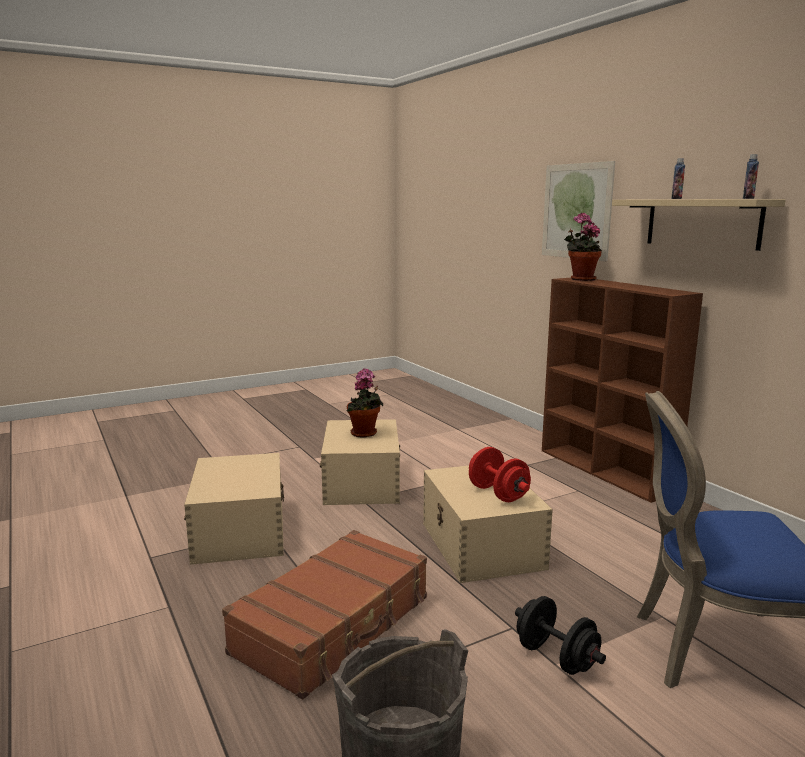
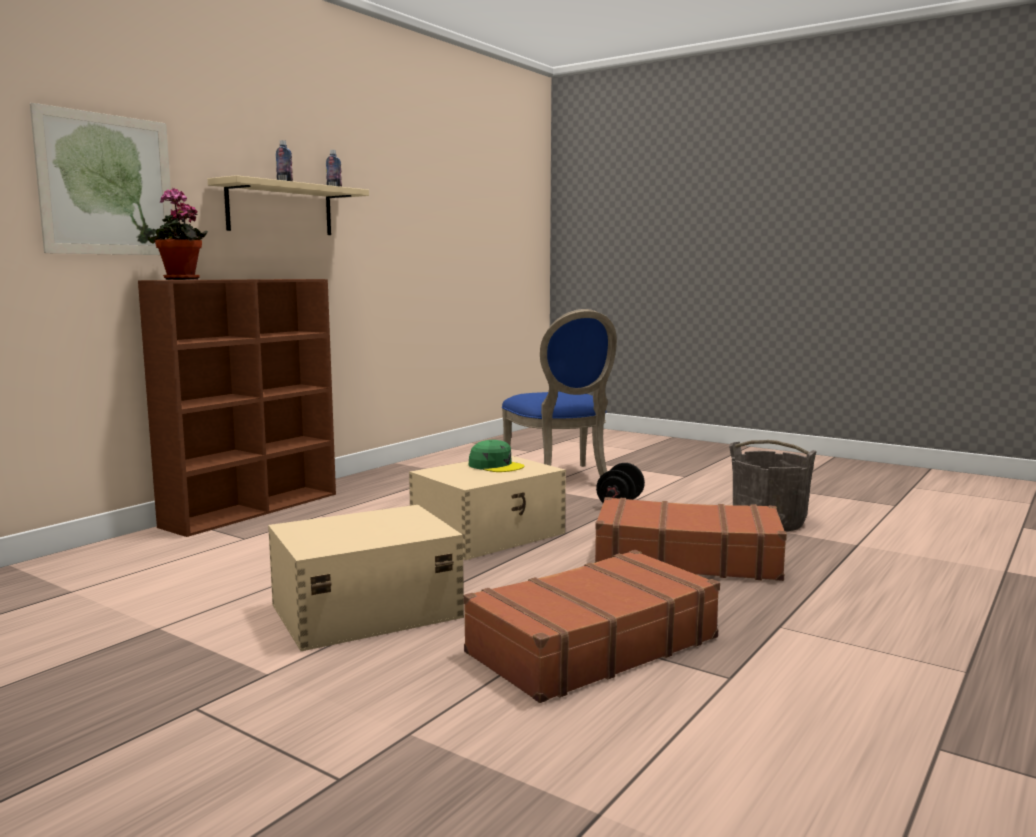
camera: 115 degrees left, 5 degrees down
(241, 530) = (591, 645): beige storage box -> brown suitcase
(365, 434) = (359, 527): potted plant -> none
(498, 494) = (496, 466): red dumbbell -> green cap

